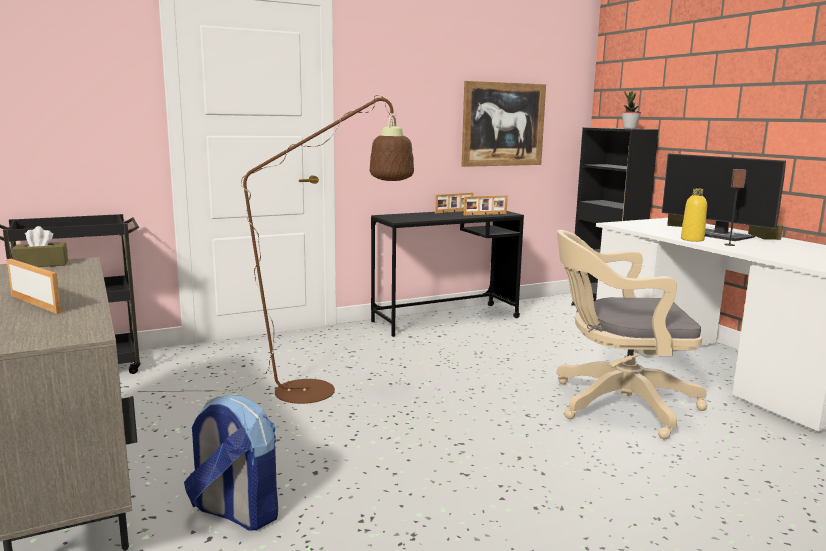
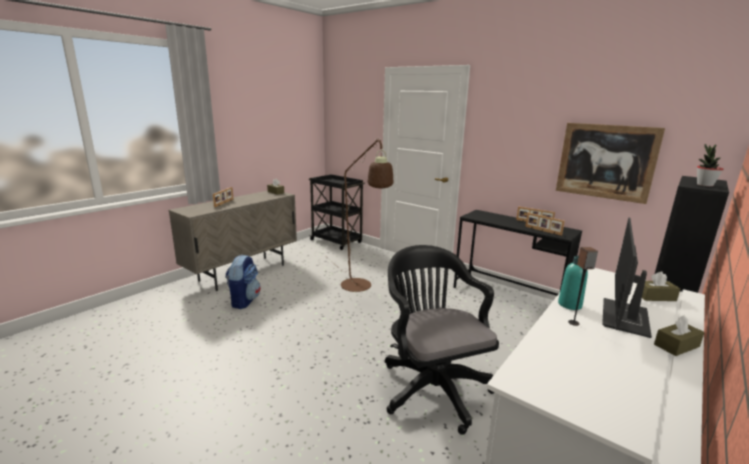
camera: 65 degrees right, 5 degrees up
(616, 404) = (432, 386): beige office chair -> black office chair
(692, 239) = (569, 305): yellow bottle -> turquoise bottle

